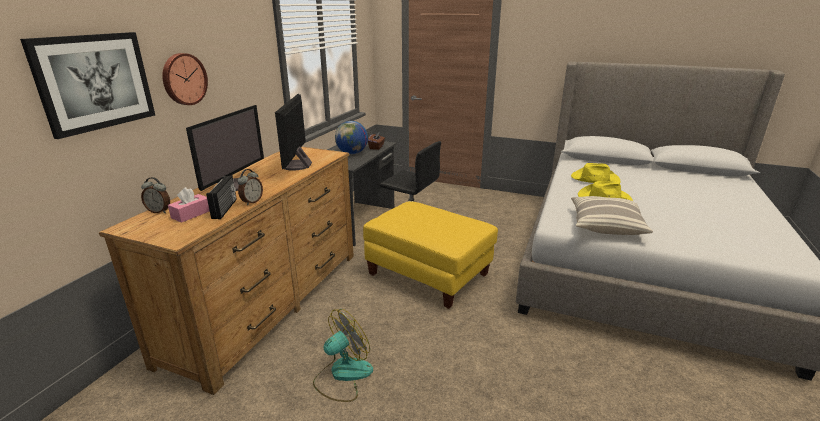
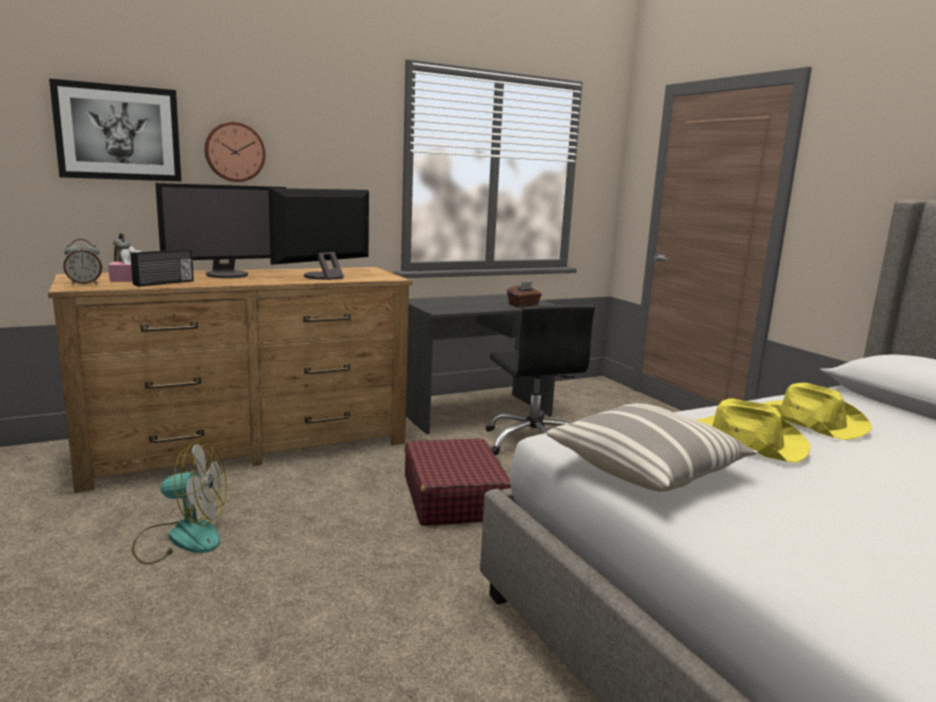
camera: 40 degrees right, 10 degrees down
(252, 202) = (197, 284): alarm clock -> alarm clock (84, 283)
(352, 153) = (477, 303): globe -> none
(428, 275) = (454, 497): yellow ottoman -> red suitcase

